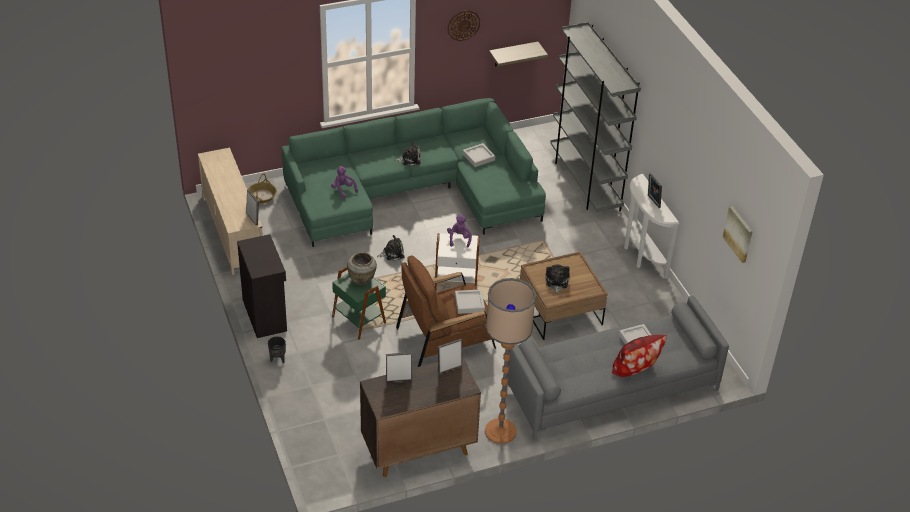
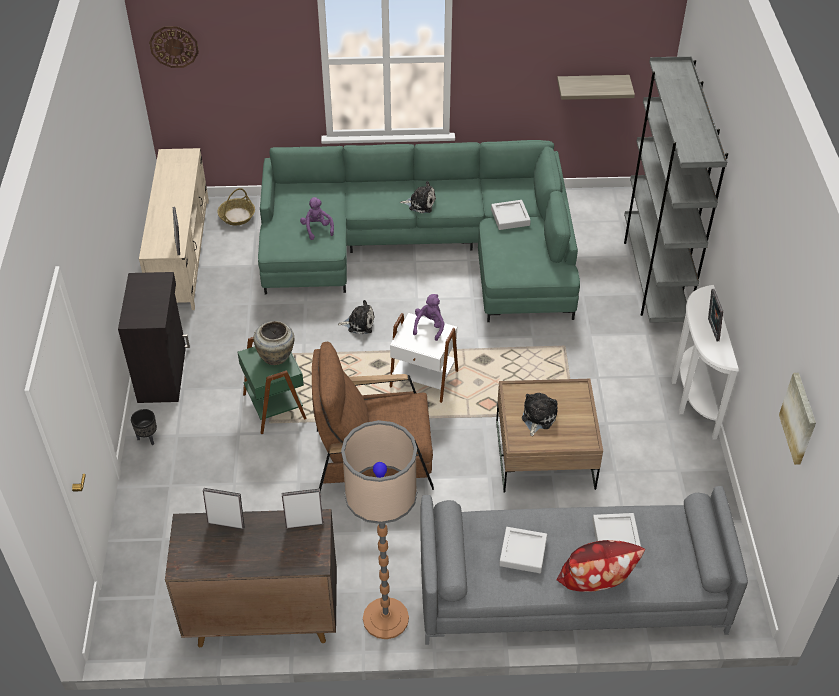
camera: 20 degrees right, 5 degrees up
(463, 25) = (521, 35): wall clock -> wall clock (174, 46)
(469, 304) = (404, 422): grey tray -> grey tray (523, 552)

